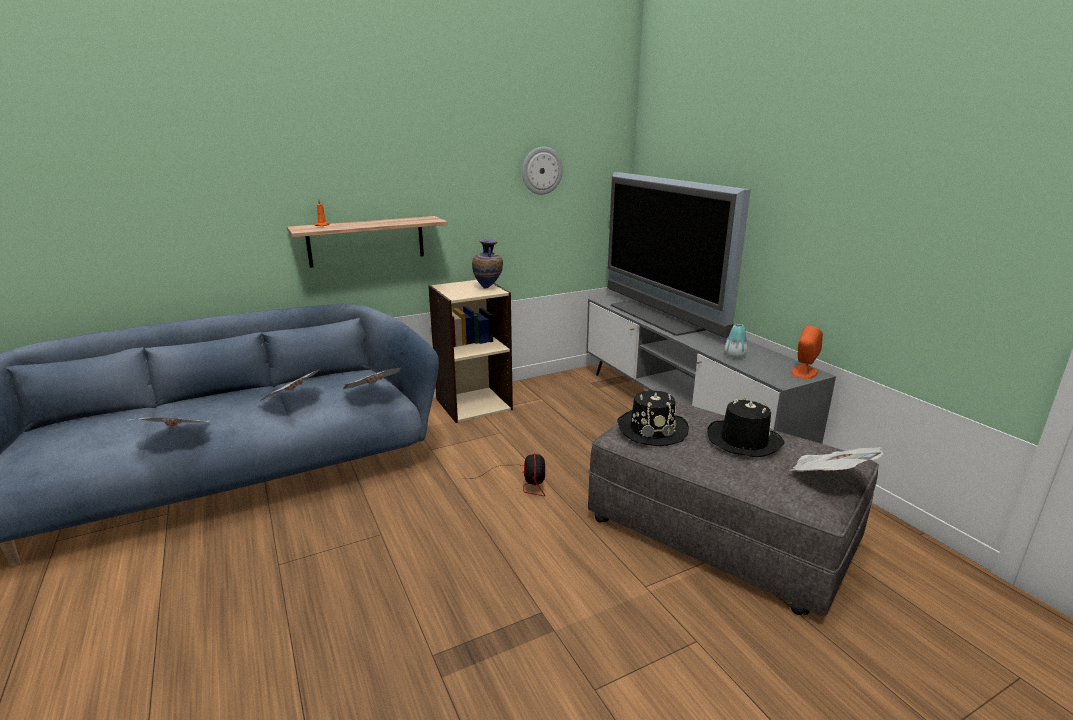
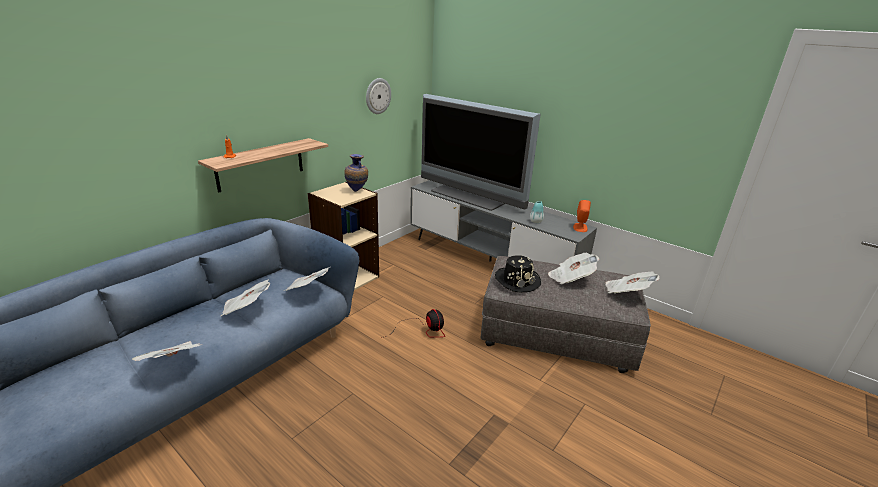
camera: 25 degrees left, 5 degrees up
(743, 441) = (570, 278): black hat -> newspaper

